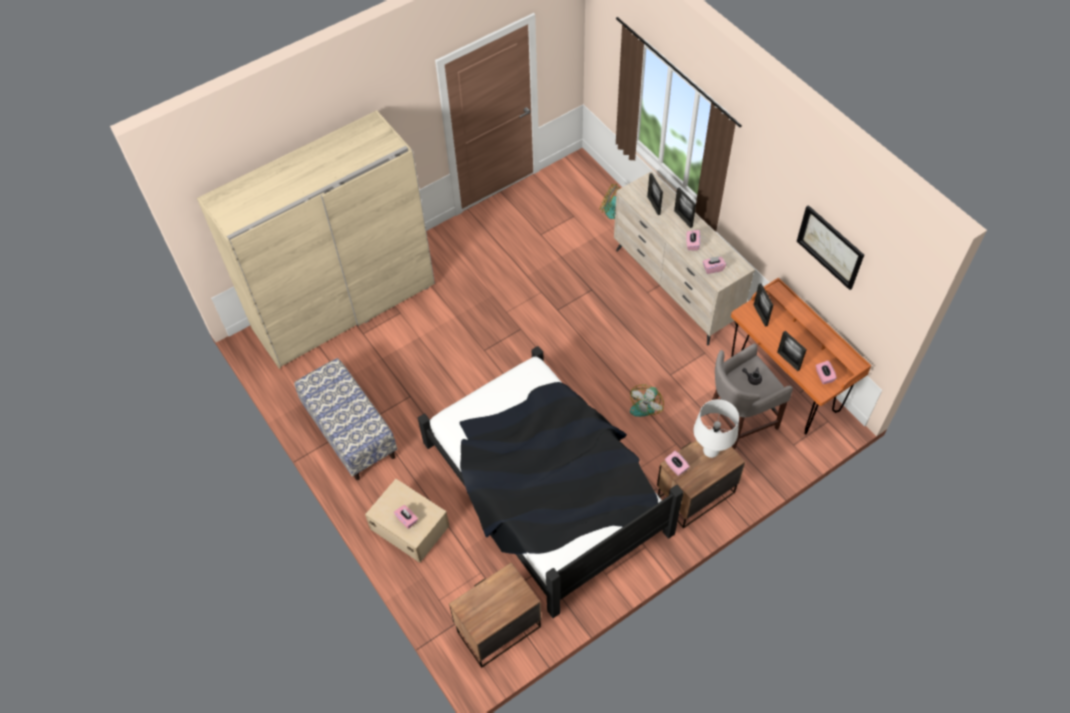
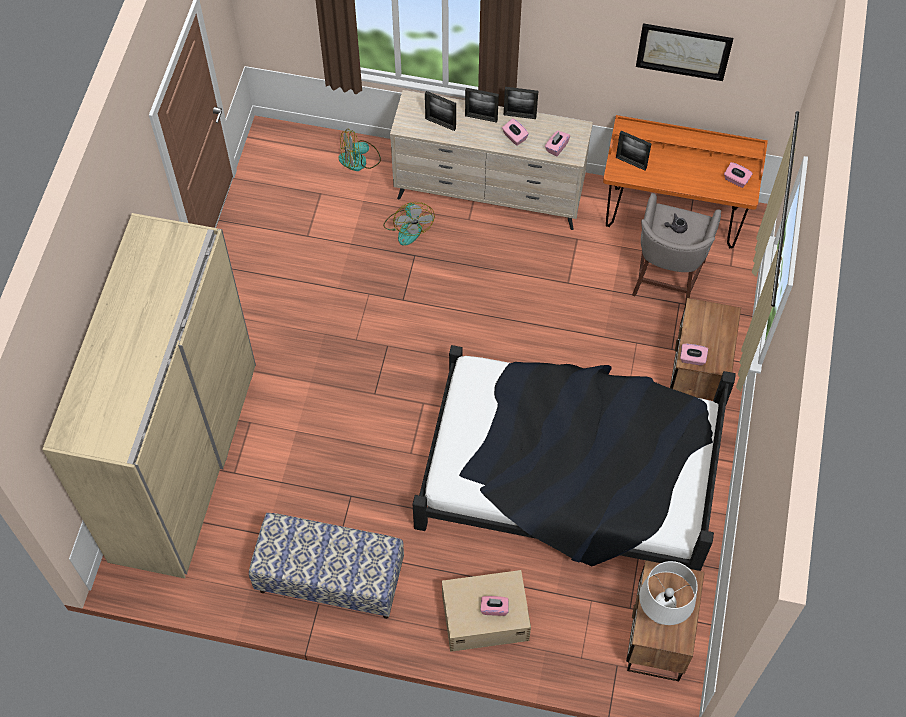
camera: 45 degrees left, 5 degrees up
(646, 404) = (575, 327): fan -> fan (408, 227)
(710, 451) = (705, 321): white table lamp -> white table lamp (660, 615)
(788, 361) = (694, 188): picture frame -> picture frame (519, 116)

